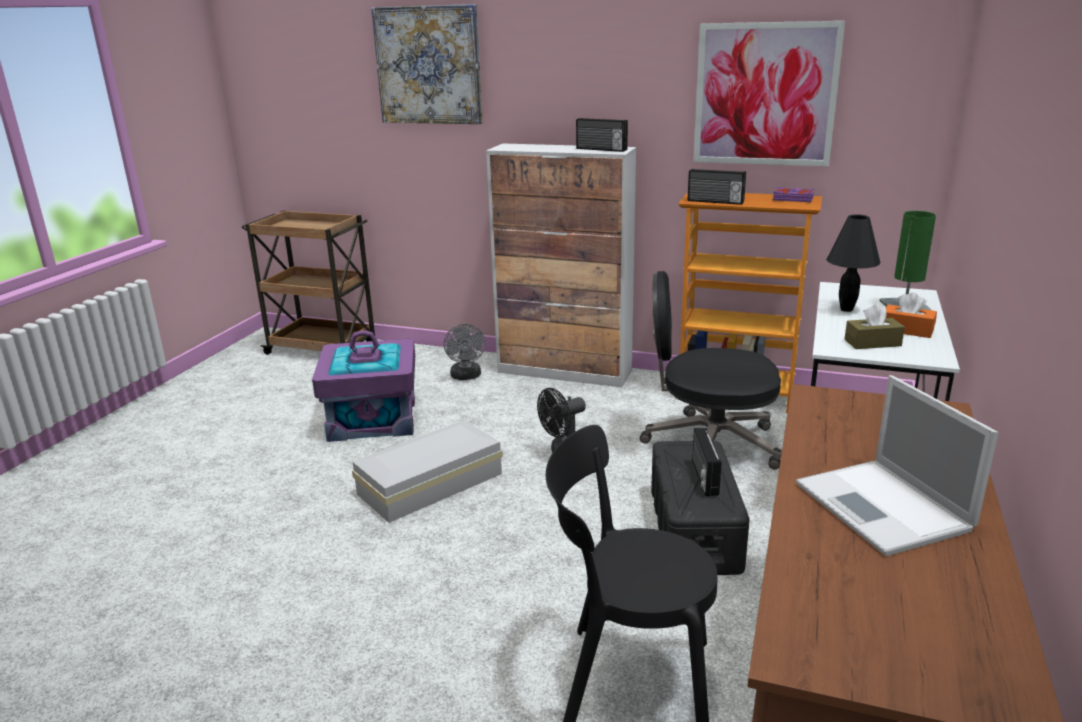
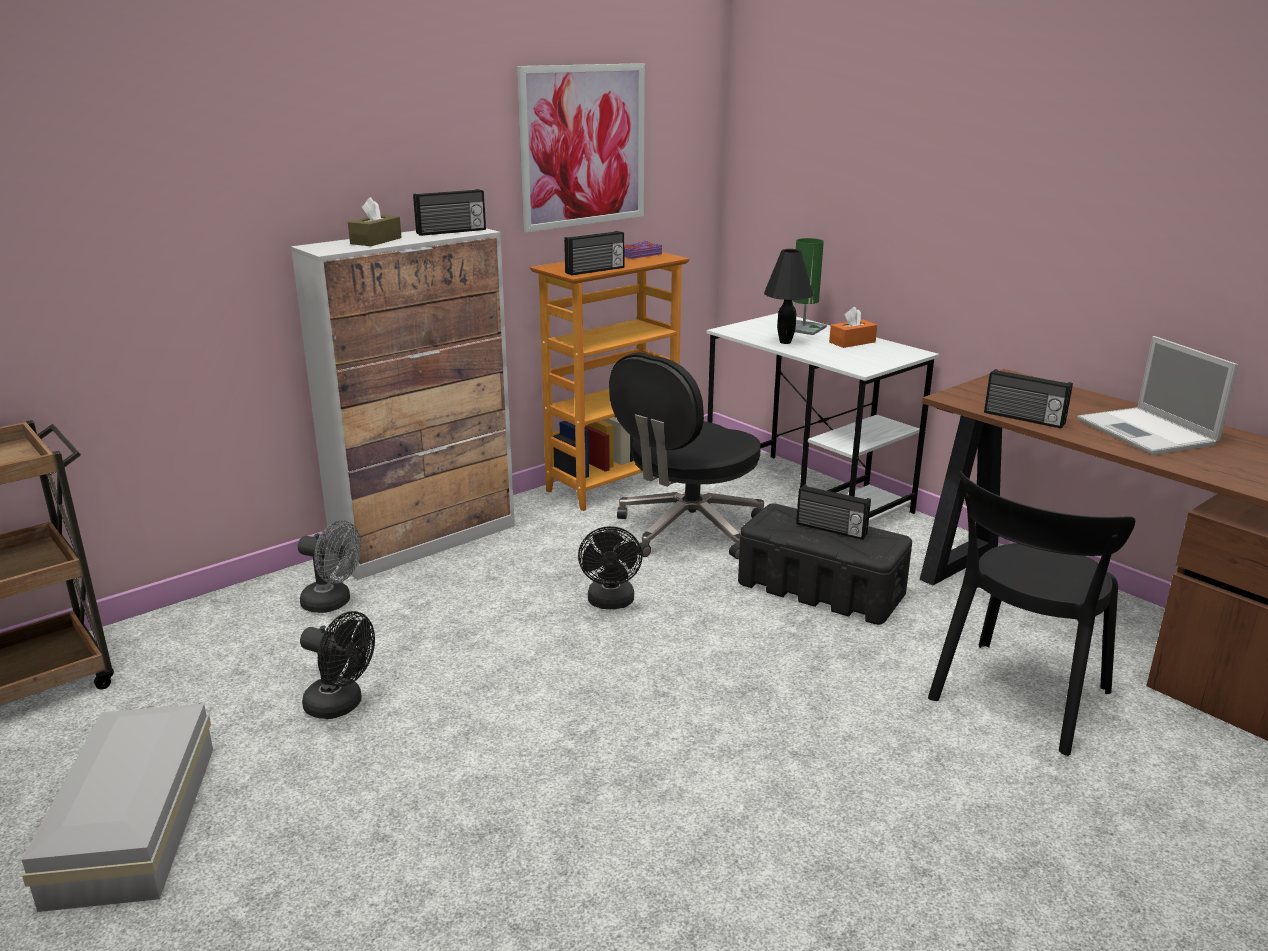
camera: 60 degrees left, 0 degrees up
(373, 418) = (341, 705): purple storage box -> black fan
(428, 65) = (141, 136): picture -> none
(433, 484) = (579, 705): white storage box -> white storage box (138, 819)
(809, 435) = (1023, 419): none -> radio
(872, 343) = (865, 356): brown tissue box -> brown tissue box (376, 241)
(884, 508) = (1148, 433): laptop -> laptop turned 60 degrees clockwise

